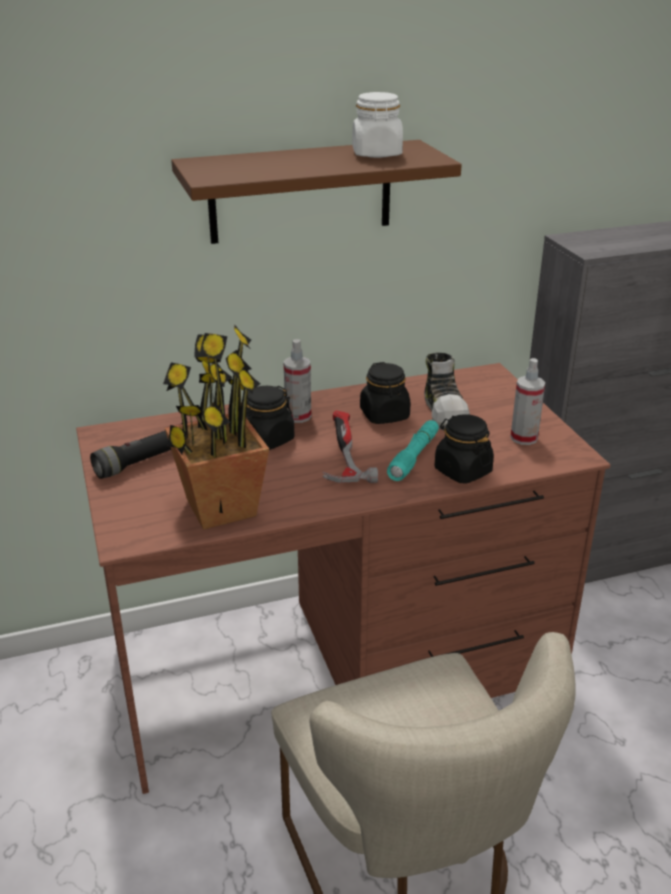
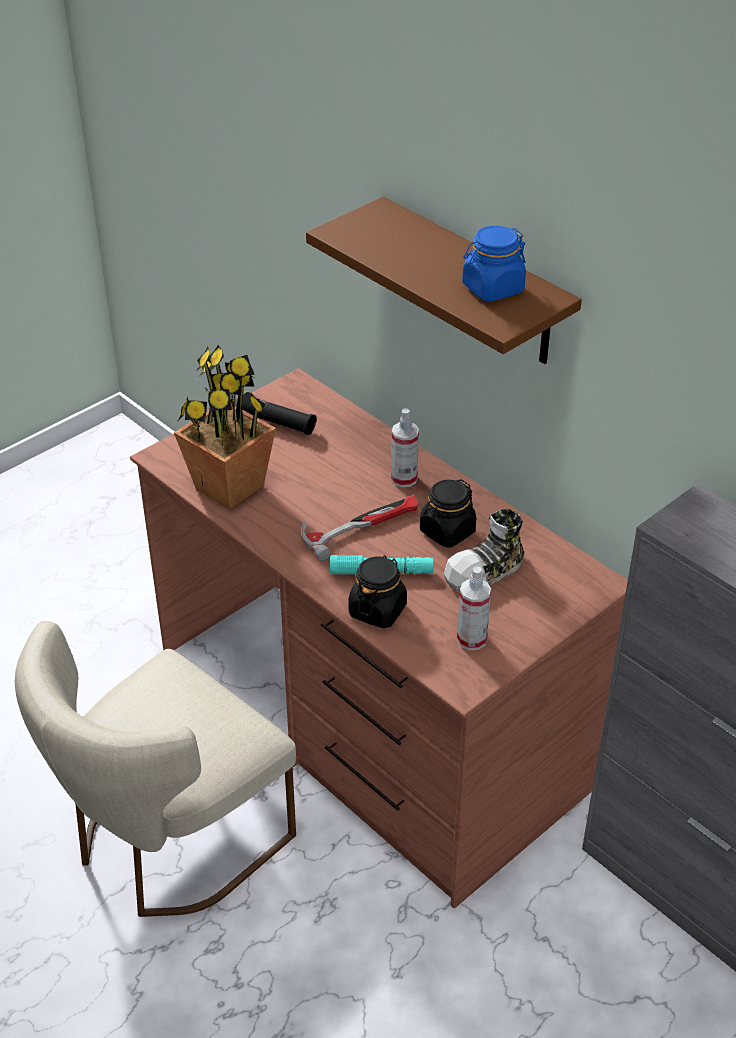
camera: 65 degrees right, 10 degrees up
(267, 440) = (349, 474): black jar -> none
(377, 154) = (492, 289): white jar -> blue jar

